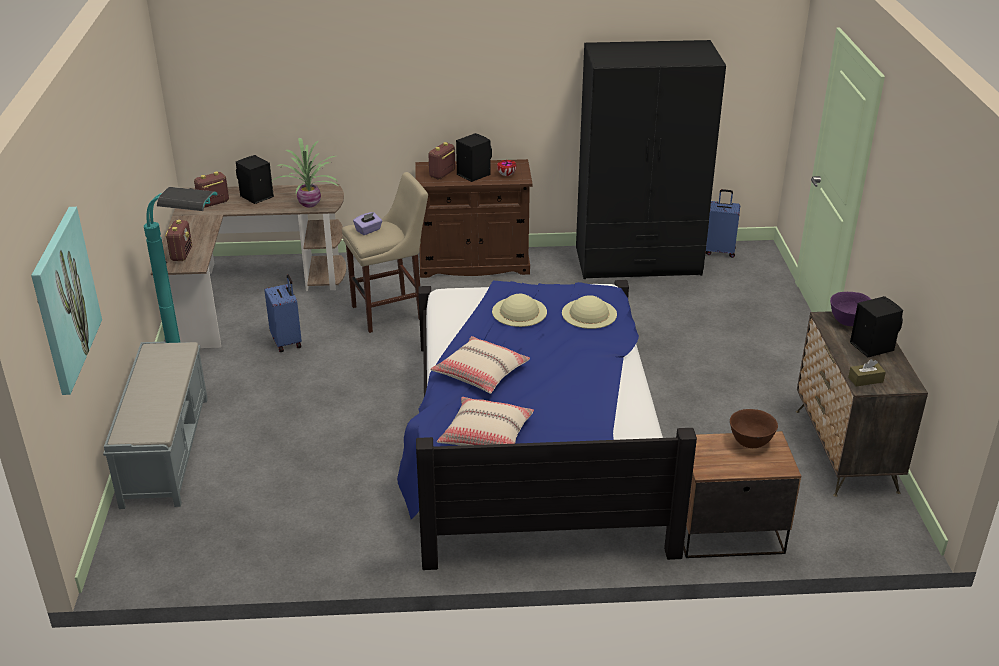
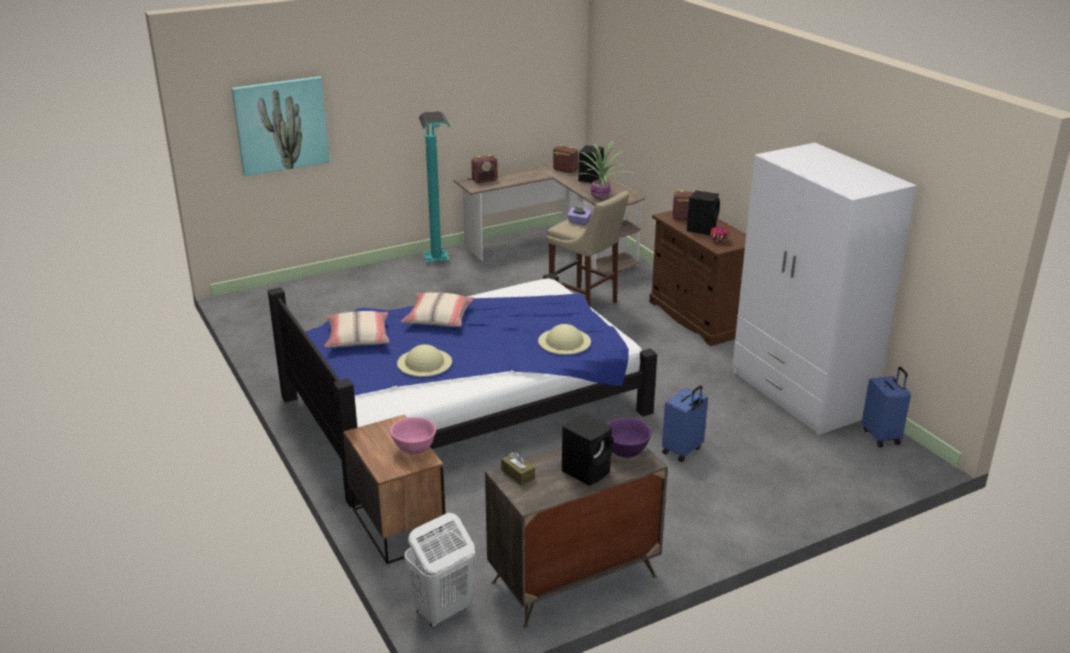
camera: 65 degrees right, 5 degrees down
(166, 450) = (356, 278): grey bench -> none
(287, 341) = (509, 279): blue suitcase -> blue suitcase (683, 451)
(519, 311) = (538, 312): beige hat -> beige hat (424, 362)
(638, 261) = (800, 394): black wardrobe -> white wardrobe
(750, 442) = (414, 449): brown bowl -> pink bowl
(865, 534) = (442, 611): none -> white laundry basket

